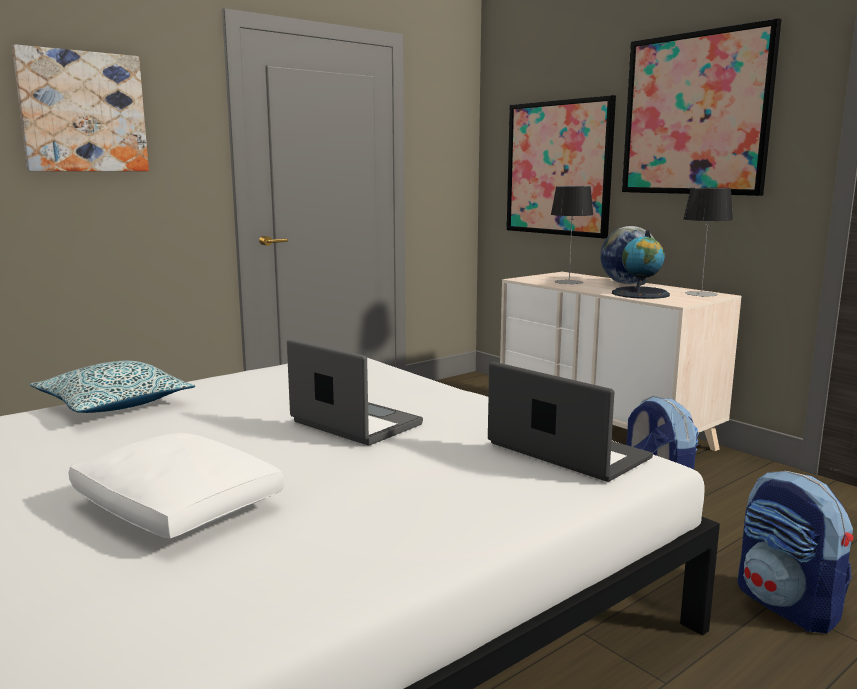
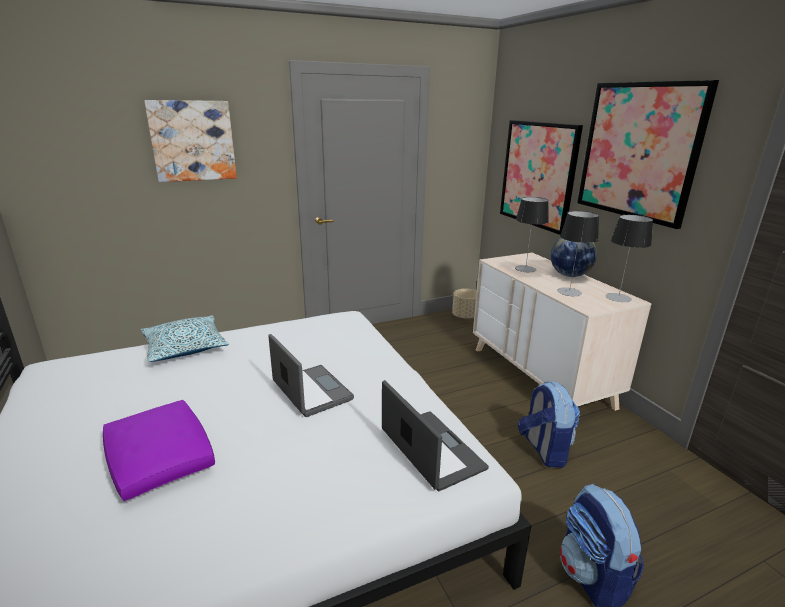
camera: 15 degrees right, 10 degrees up
(176, 506) = (160, 458): white pillow -> purple pillow
(470, 383) = (465, 316): none -> beige planter
(640, 294) = (569, 292): globe -> table lamp

